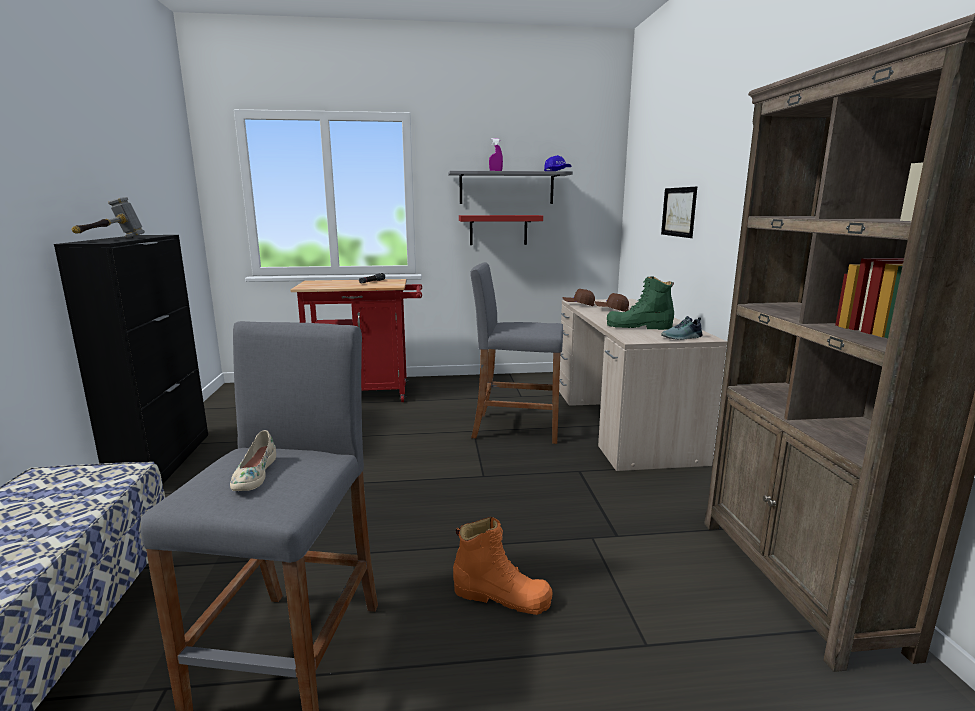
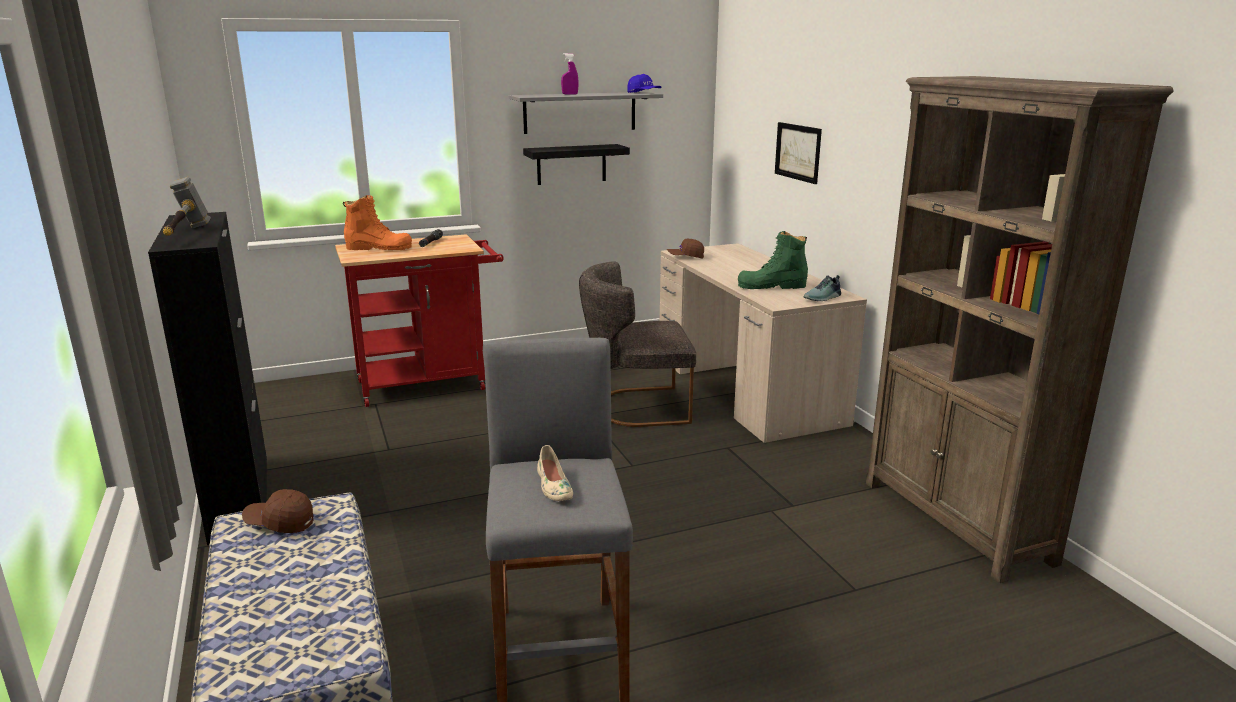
camera: 15 degrees left, 5 degrees up
(498, 230) = (571, 164): red shelf -> black shelf
(502, 596) = (716, 573): orange boot -> orange boot (379, 248)
(515, 428) = (636, 407): grey stool -> grey chair
(611, 310) = (727, 263): brown cap -> brown cap (280, 523)

